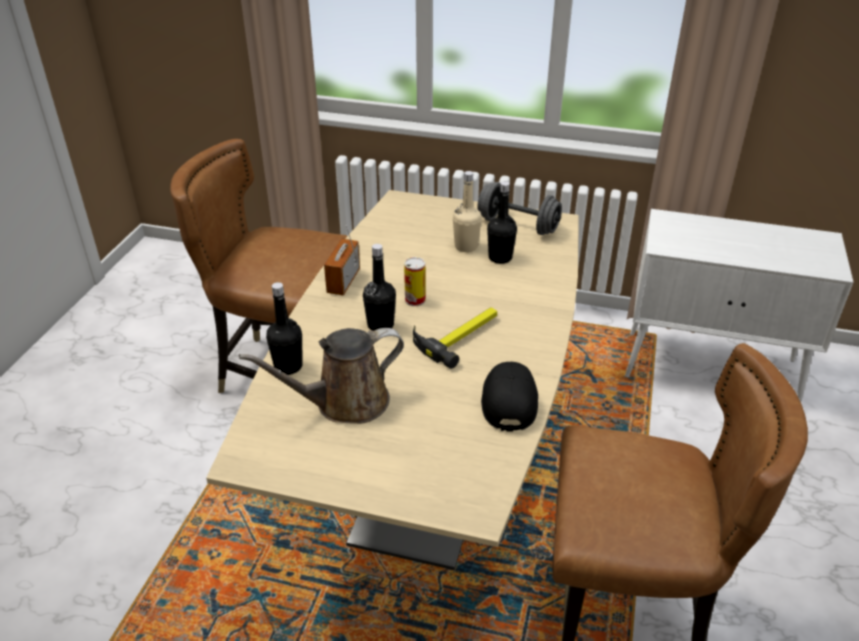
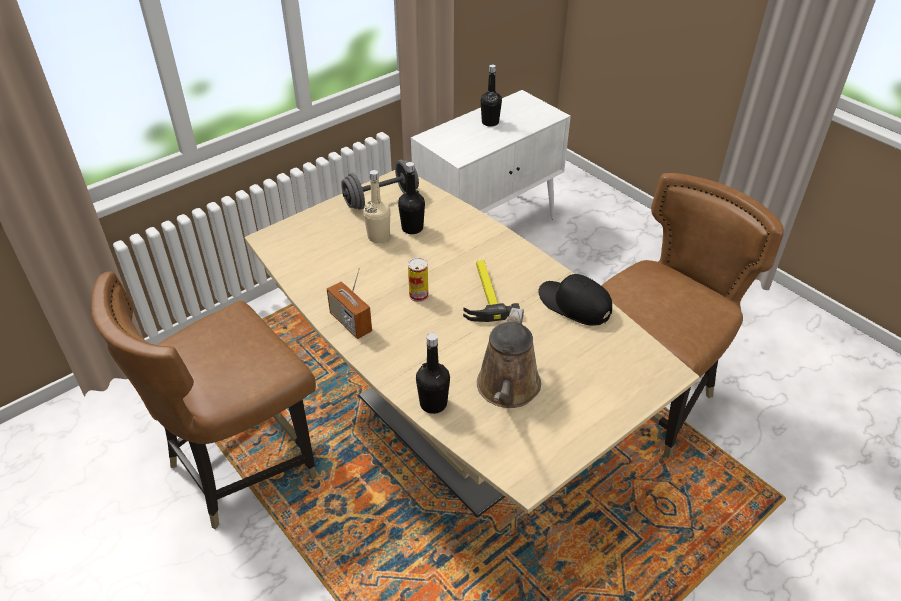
camera: 55 degrees left, 5 degrees up
(380, 325) = (431, 328): black bottle -> black bottle (490, 122)

